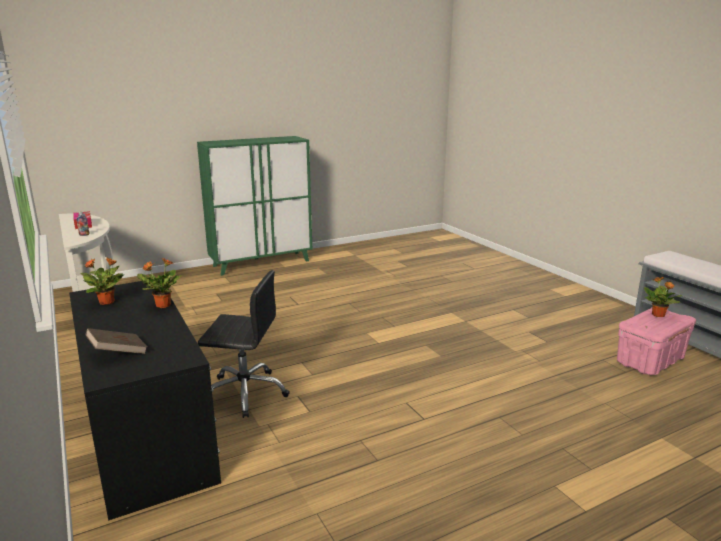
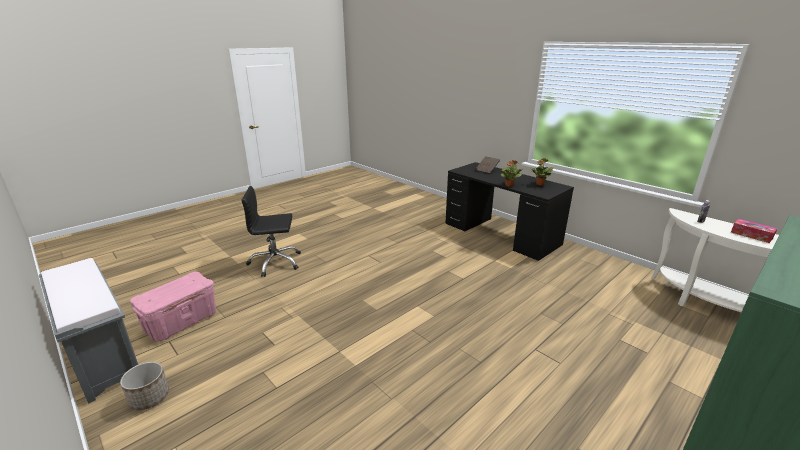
camera: 165 degrees right, 5 degrees up
(245, 393) = (476, 255): black office chair -> black office chair (275, 262)
(611, 315) = (149, 397): none -> planter
(658, 315) = (165, 295): potted plant -> none

